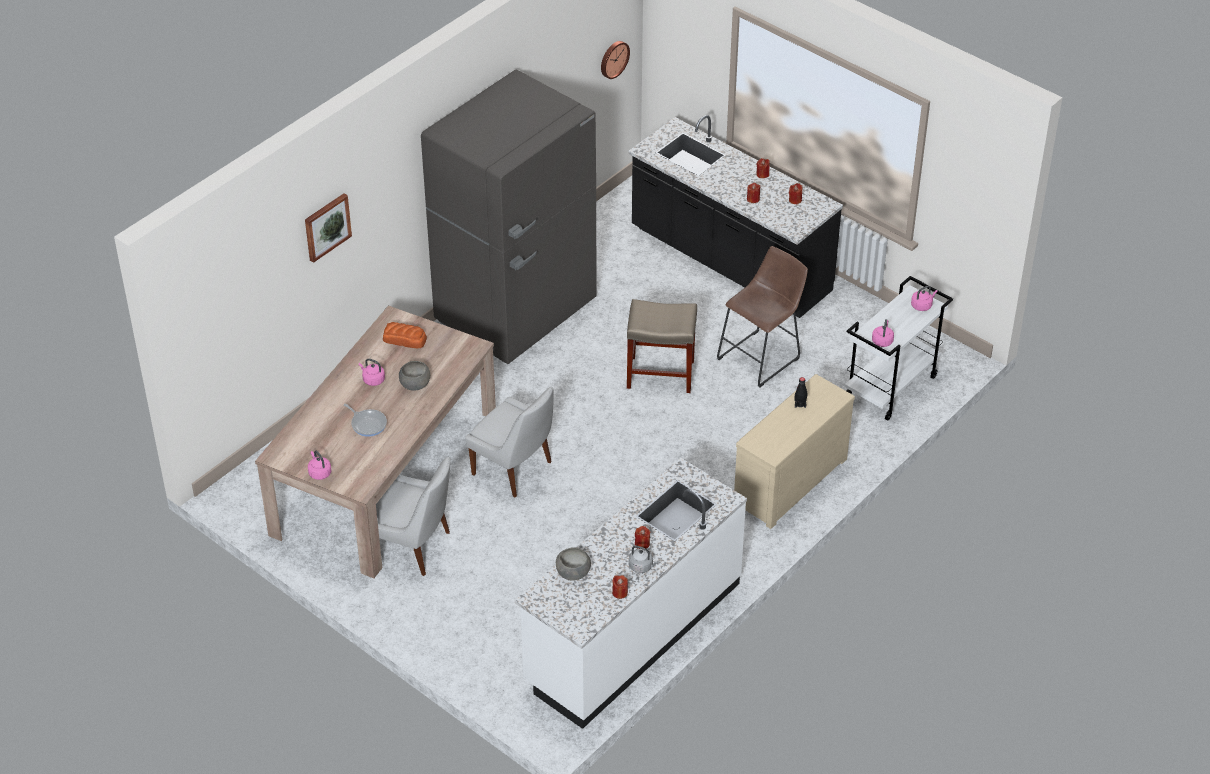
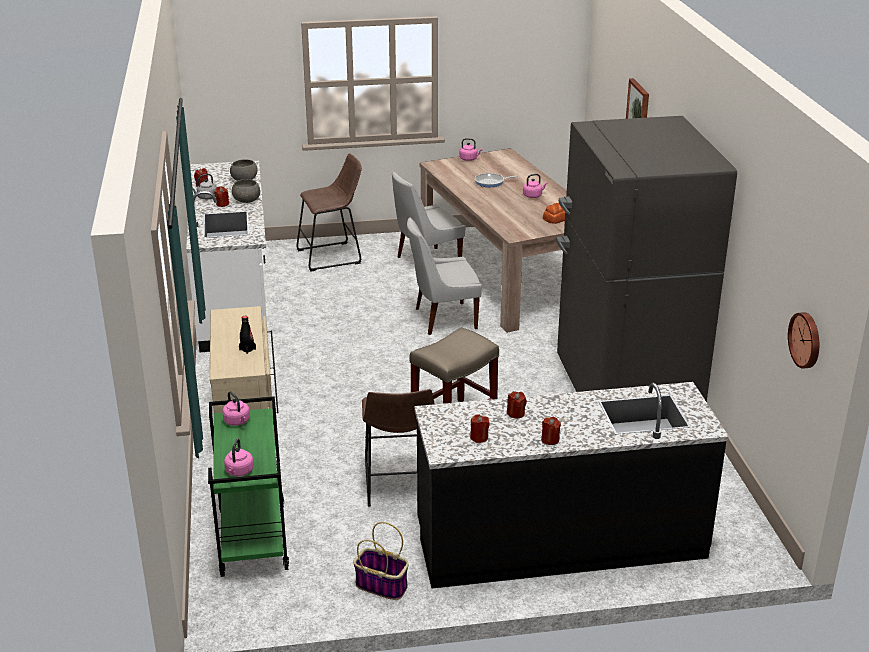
camera: 130 degrees right, 15 degrees down
(415, 383) = (507, 206): grey bowl -> grey bowl (247, 200)
(472, 625) = (333, 256): none -> brown stool
(855, 309) = (382, 586): none -> basket
(891, 388) = (252, 538): white cart -> green cart

